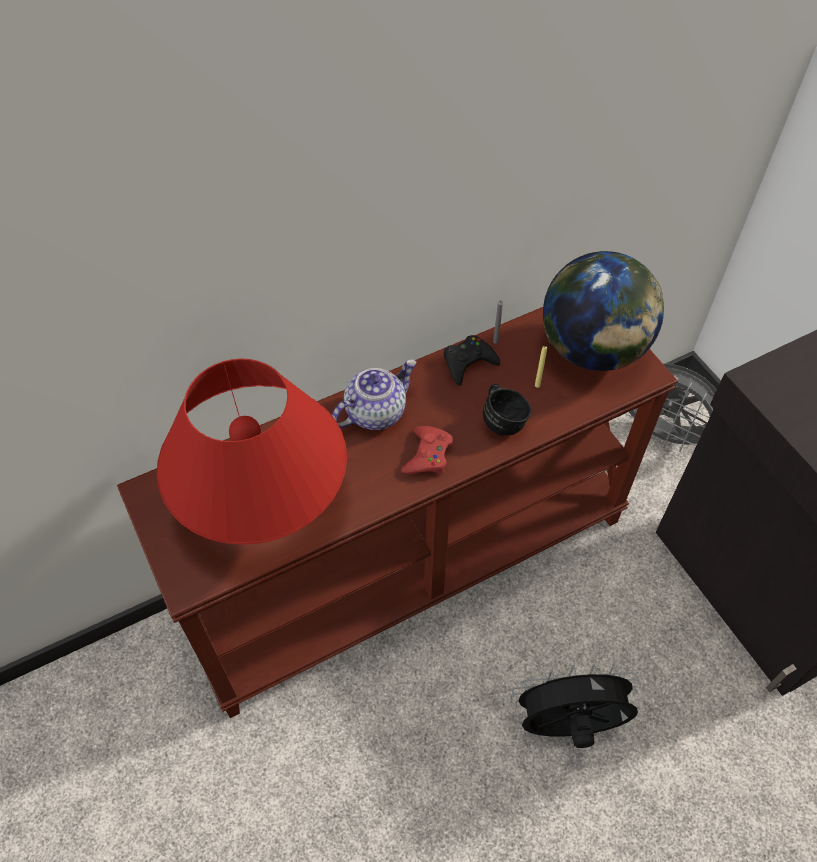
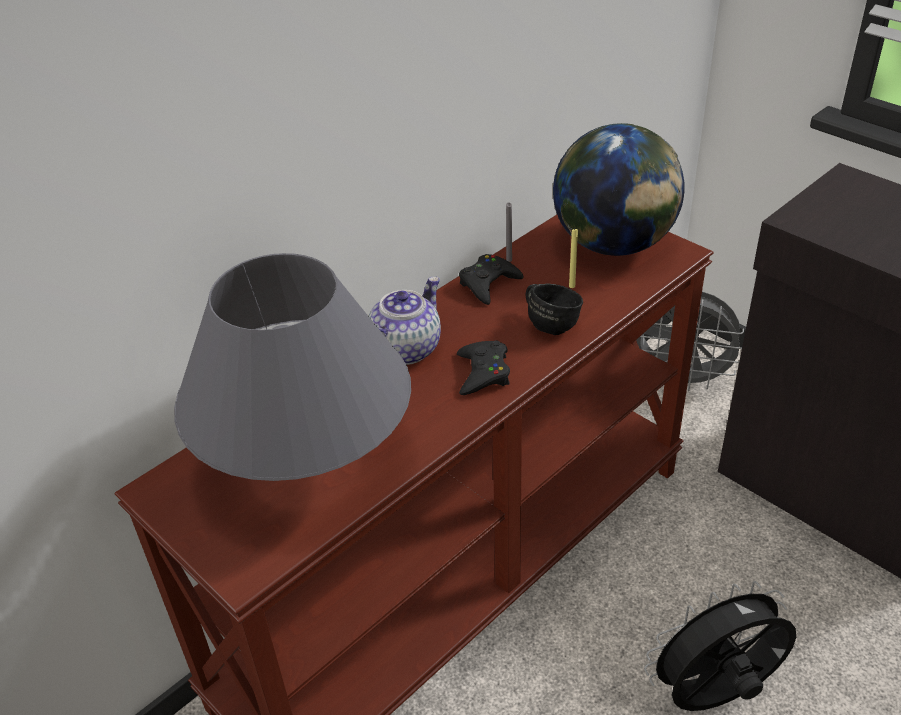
camera: 15 degrees left, 15 degrees down
(263, 499) = (308, 461): red table lamp -> grey table lamp
(428, 455) = (483, 373): red game controller -> black game controller

